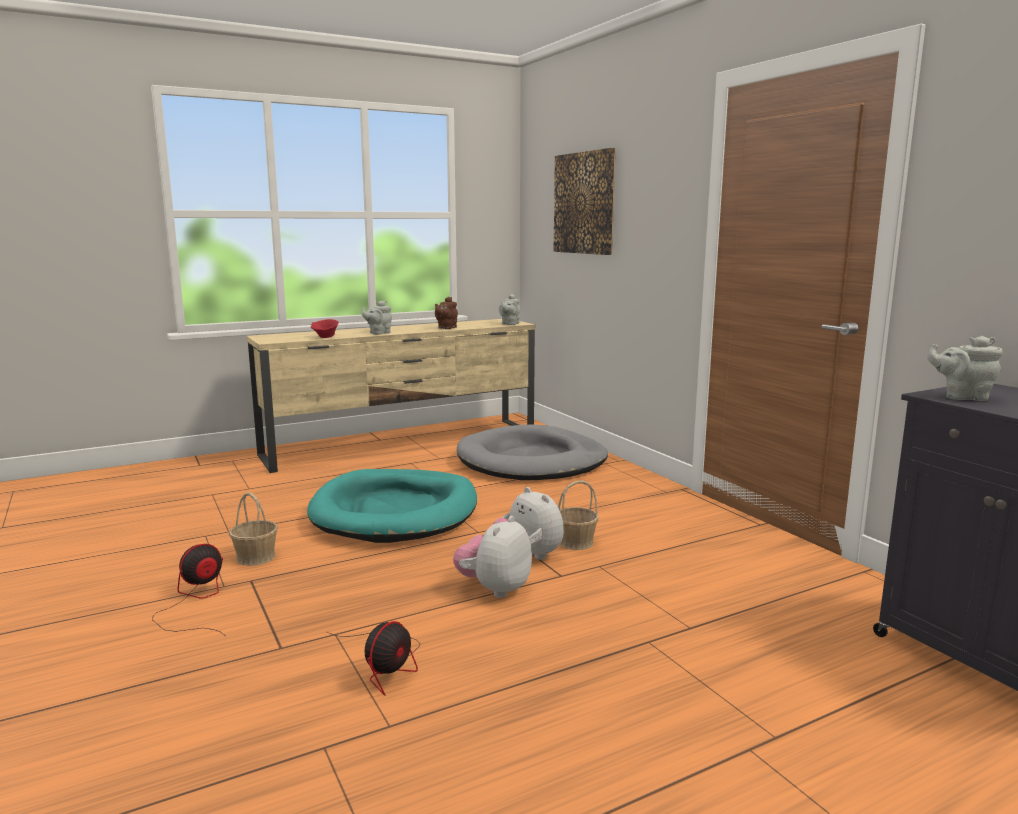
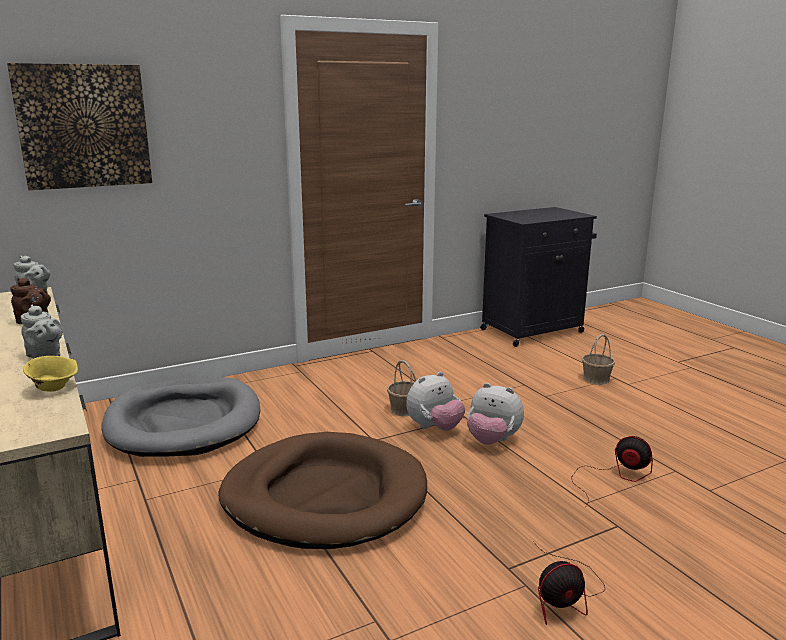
camera: 90 degrees left, 5 degrees up
(196, 602) = (564, 596): fan -> fan turned 60 degrees counterclockwise
(256, 557) = (452, 577): basket -> basket (596, 379)
(326, 337) = (54, 388): red bowl -> yellow bowl
(395, 512) = (324, 496): turquoise dog bed -> brown dog bed
(962, 397) = (526, 219): grey teapot -> none

